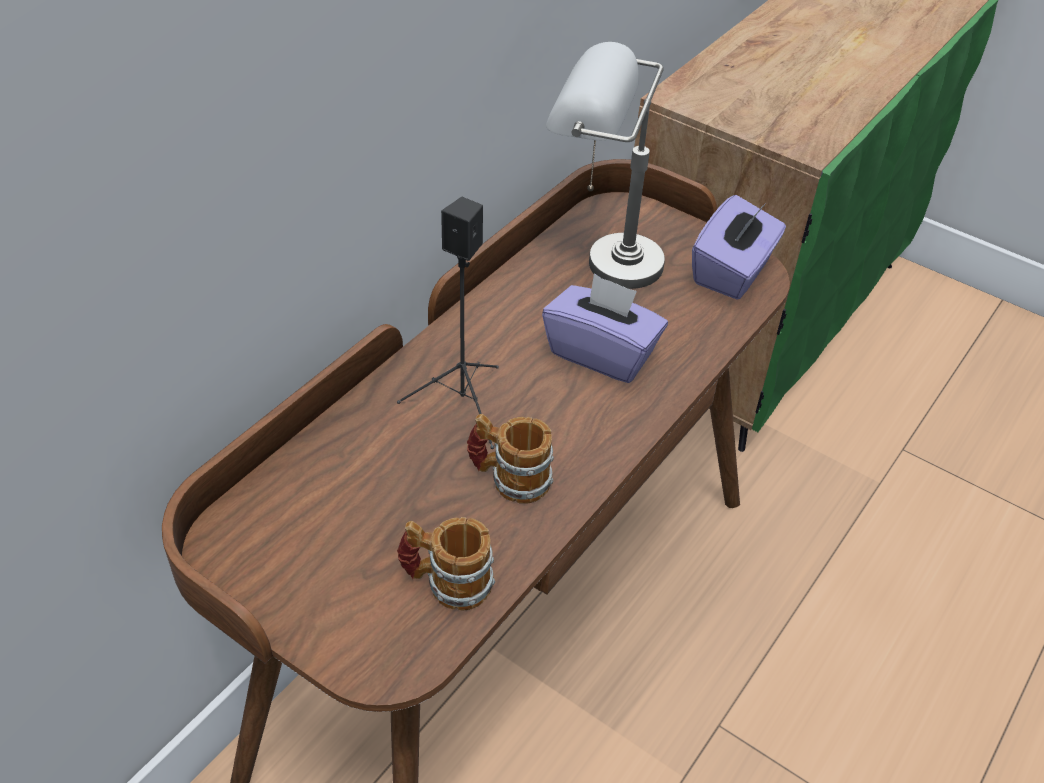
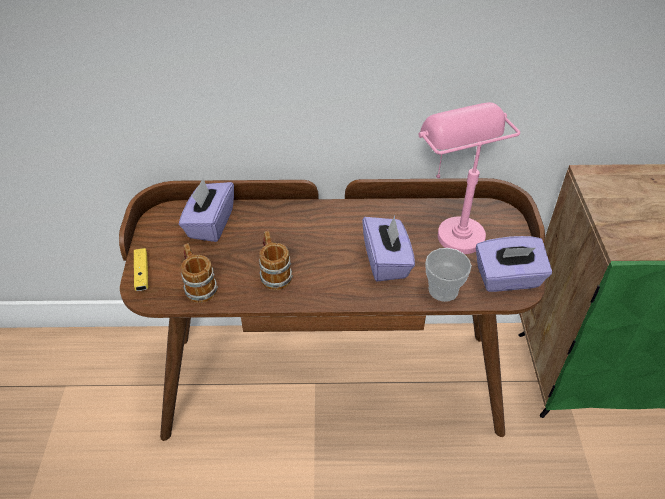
camera: 55 degrees right, 0 degrees up
(317, 496) = (210, 224): none -> purple tissue box
(340, 646) = (142, 274): none -> yellow game controller
(464, 405) = (302, 236): black speaker -> none
(599, 260) = (451, 227): grey table lamp -> pink table lamp
(701, 334) = (443, 290): none -> cup

